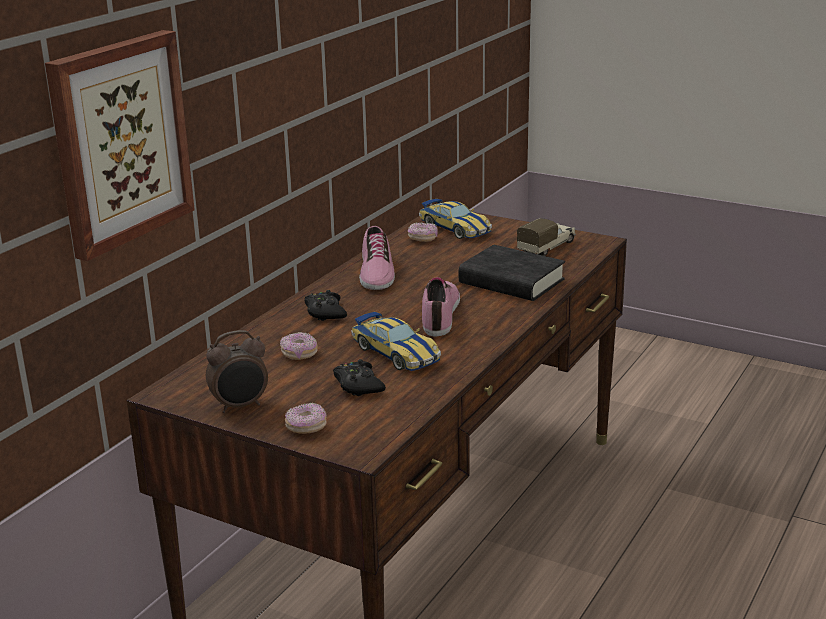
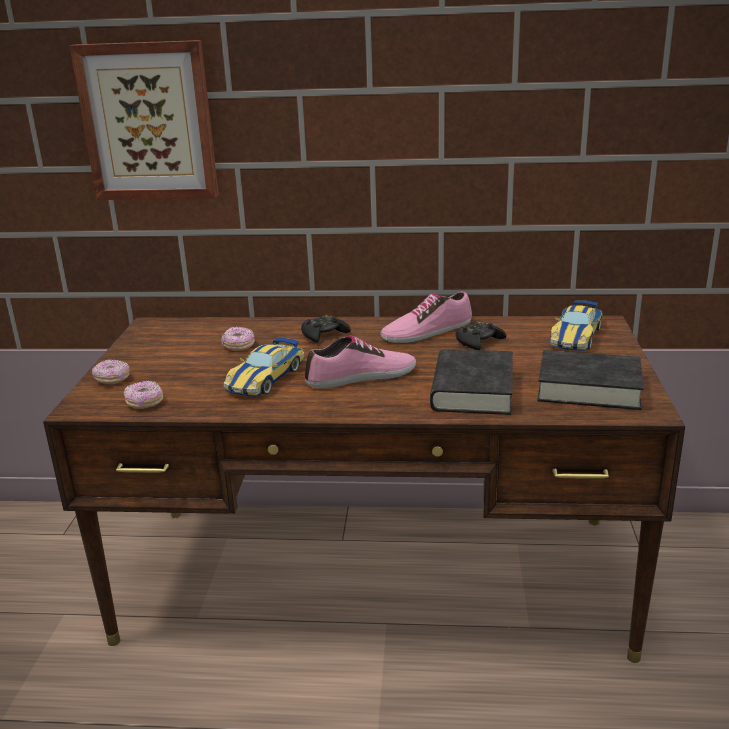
camera: 65 degrees right, 0 degrees up
(240, 406) = (139, 350): alarm clock -> none
(358, 385) = (194, 379): black game controller -> black game controller (479, 342)
(422, 239) = (528, 330): donut -> donut (144, 403)
(547, 247) = (588, 388): toy truck -> black book

